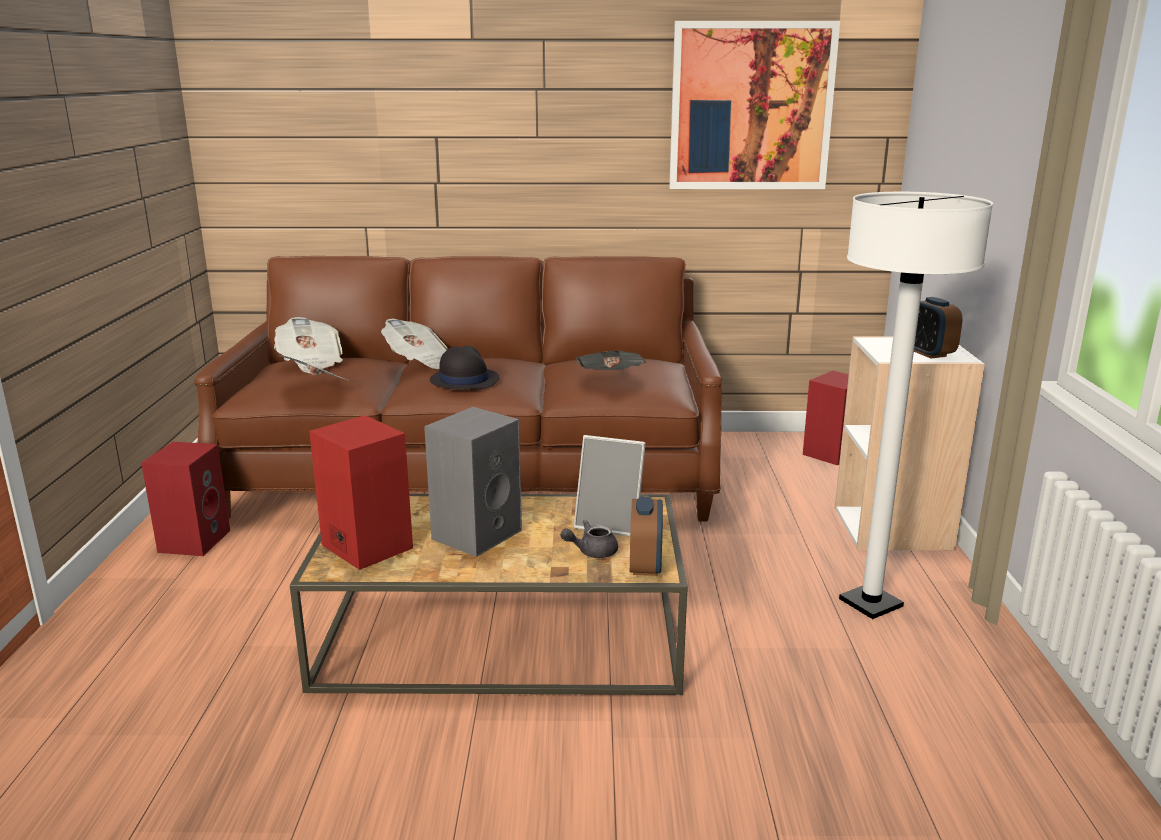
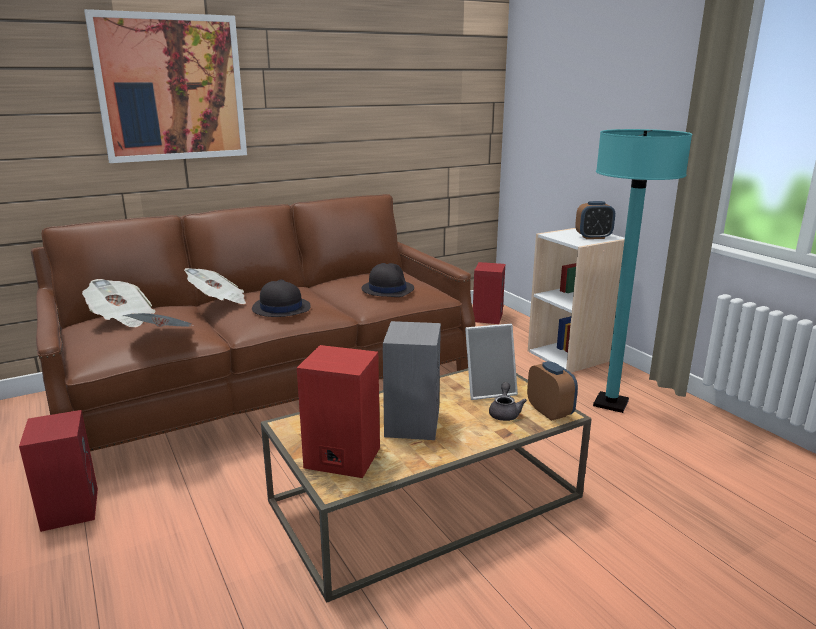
camera: 30 degrees left, 0 degrees up
(591, 552) = (505, 413): grey teapot -> grey teapot turned 150 degrees clockwise
(610, 380) = (387, 289): newspaper -> black hat
(751, 107) = (414, 82): picture -> picture (171, 88)
(870, 603) = (610, 404): white floor lamp -> turquoise floor lamp
(928, 353) = (593, 237): alarm clock -> alarm clock turned 45 degrees counterclockwise

